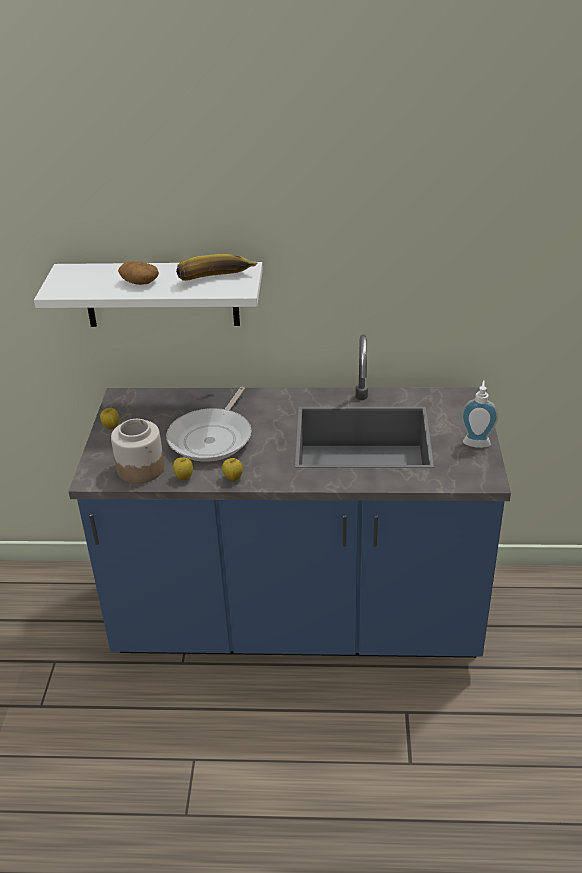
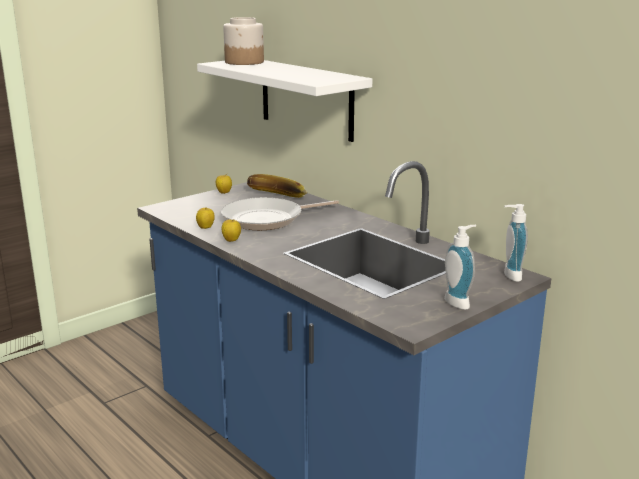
camera: 45 degrees right, 15 degrees down
(139, 282) = (268, 69): potato -> none
(141, 468) = (194, 214): jar -> jar (245, 62)
(216, 280) = (315, 77): banana -> banana (276, 197)
(463, 399) = (509, 275): none -> soap dispenser

